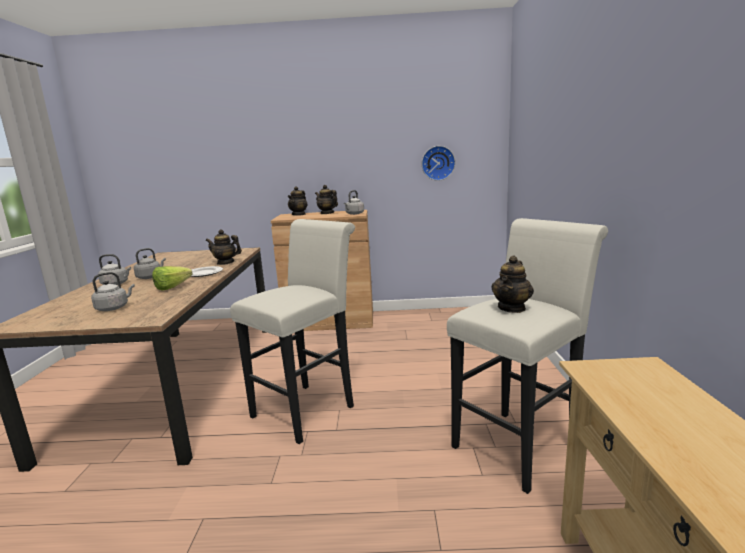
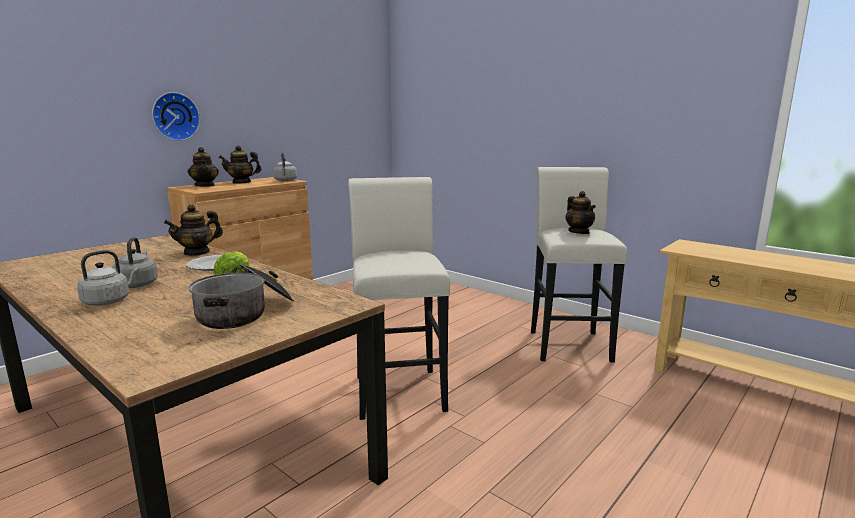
camera: 50 degrees left, 0 degrees up
(114, 308) = (245, 313): grey kettle -> cooking pot
(438, 163) = (338, 124): wall clock -> wall clock (174, 116)

